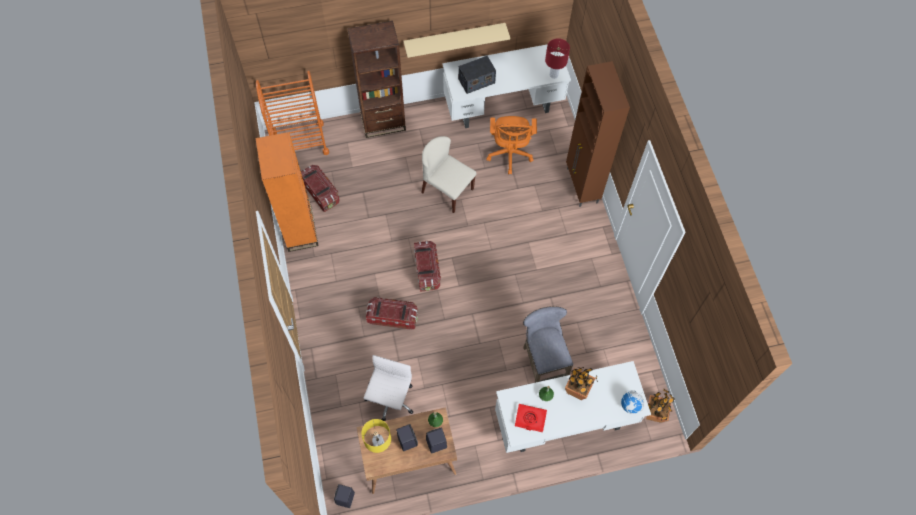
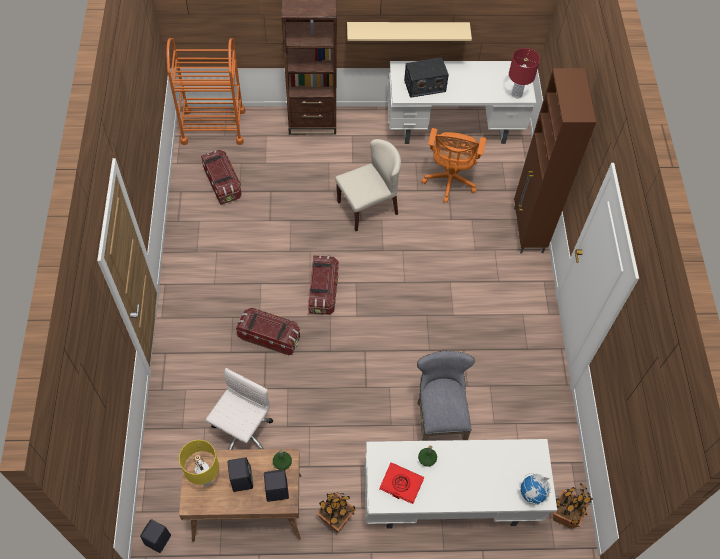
camera: 10 degrees right, 5 degrees down
(300, 230) = (188, 219): orange bookcase -> none
(447, 190) = (367, 207): beige chair -> beige chair turned 105 degrees clockwise
(577, 390) = (468, 460): potted plant -> potted plant (336, 519)

